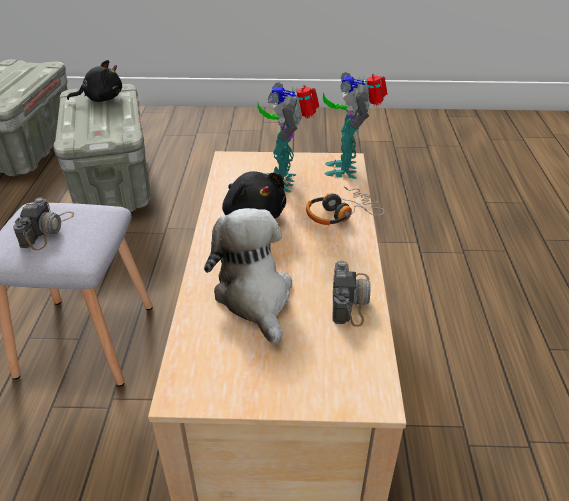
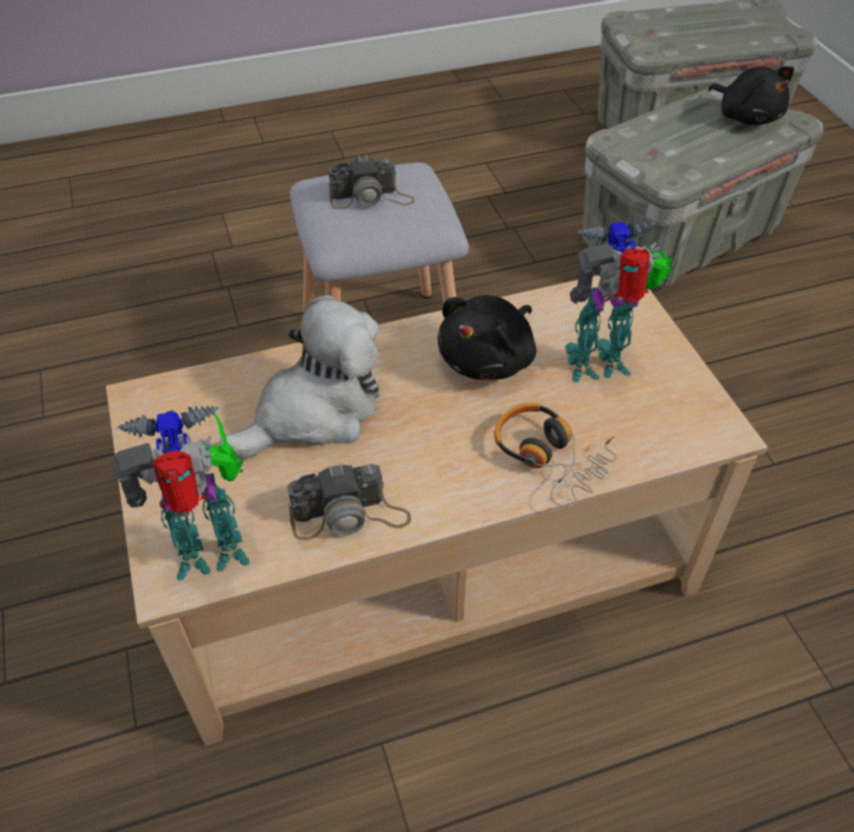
camera: 70 degrees right, 10 degrees up
(346, 168) = (694, 434): toy robot -> toy robot (215, 554)

